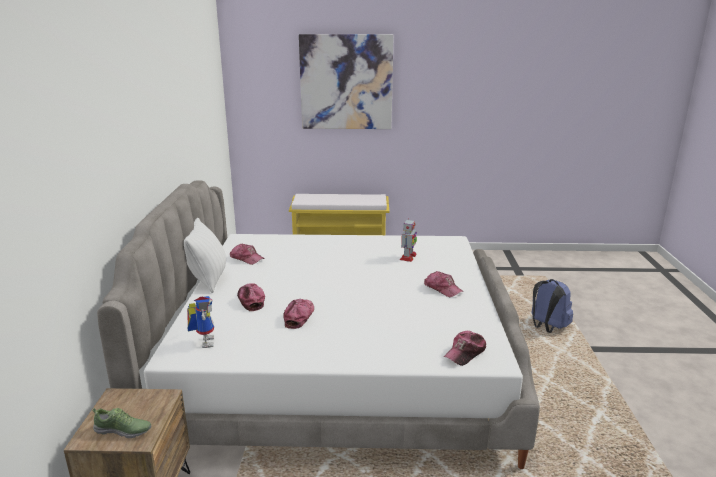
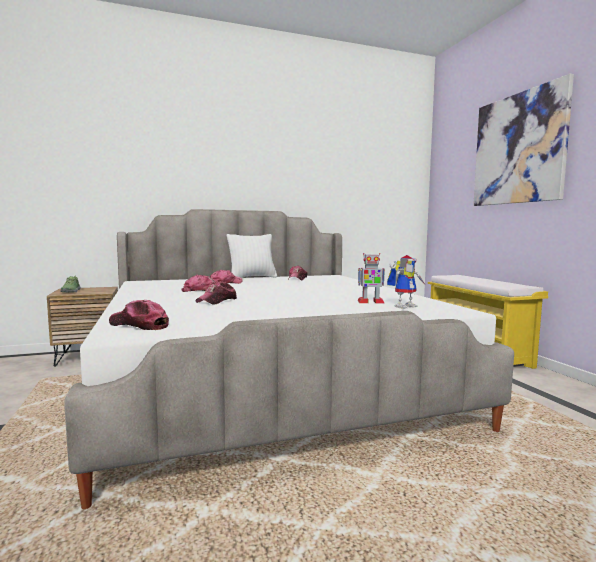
camera: 70 degrees right, 15 degrees down
(204, 341) = (159, 283): toy robot -> toy robot (404, 306)
(442, 289) = (299, 313): cap -> cap (217, 301)
(547, 327) = (525, 522): blue backpack -> none

